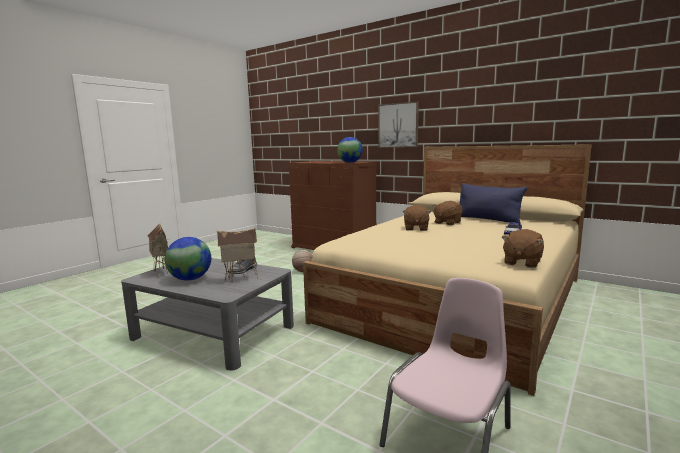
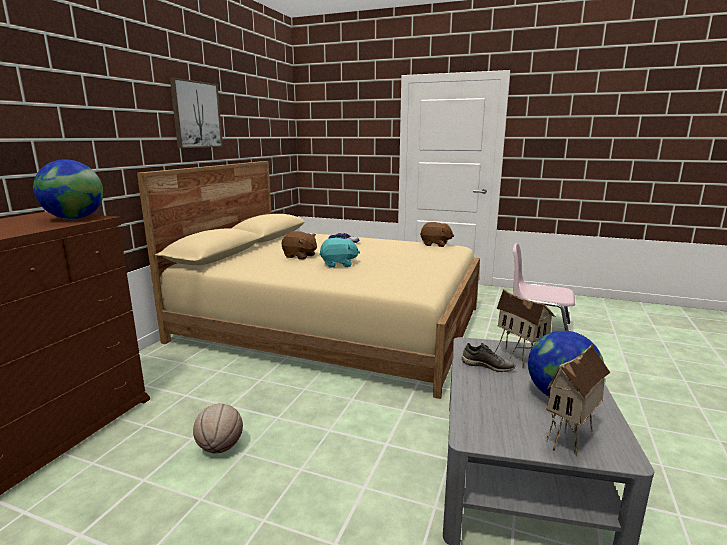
camera: 105 degrees left, 5 degrees up
(398, 125) = (75, 134): picture -> picture (196, 115)
(416, 228) = (338, 264): brown plush toy -> turquoise plush toy
(487, 219) = (276, 246): blue pillow -> none

